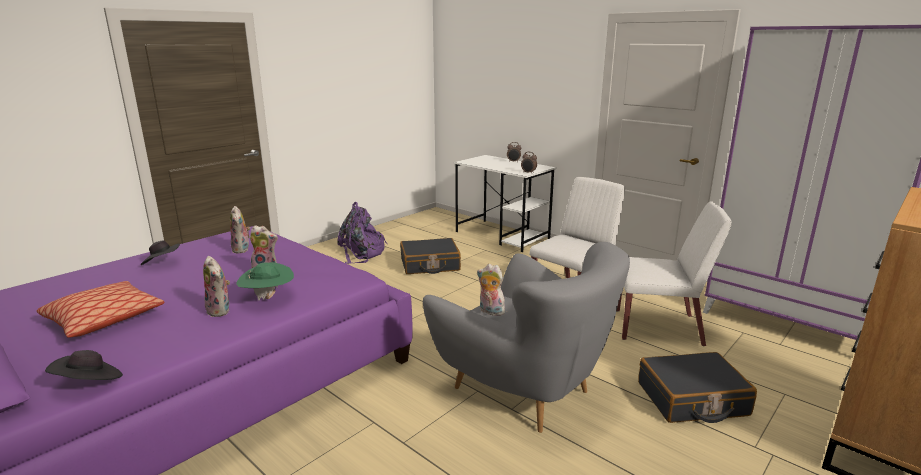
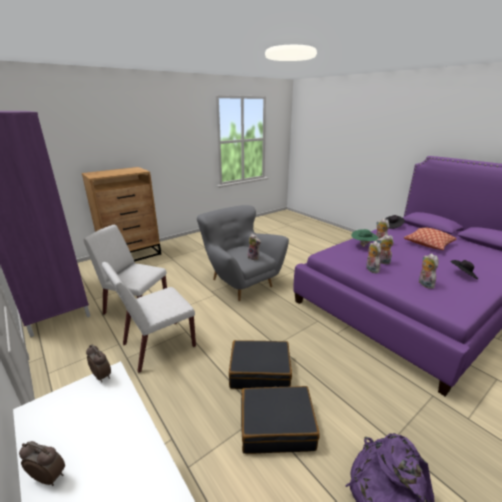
camera: 170 degrees left, 5 degrees up
(297, 260) = (370, 269): none -> plush toy
(692, 399) = (173, 273): black suitcase -> black suitcase (260, 371)

